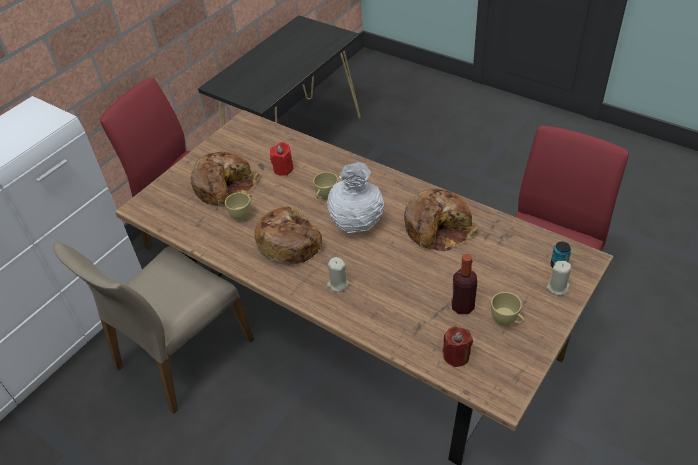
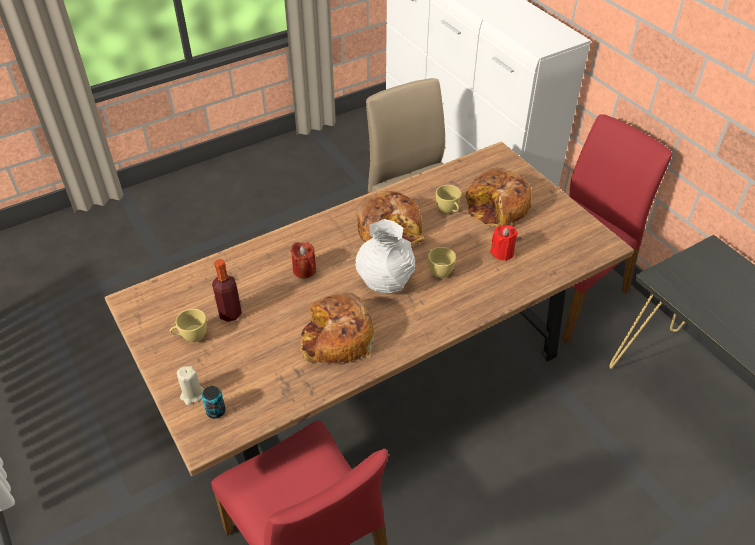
camera: 110 degrees right, 0 degrees up
(338, 284) = (318, 245): beige candle -> none
(456, 355) = (188, 288): red candle -> red candle (304, 270)

